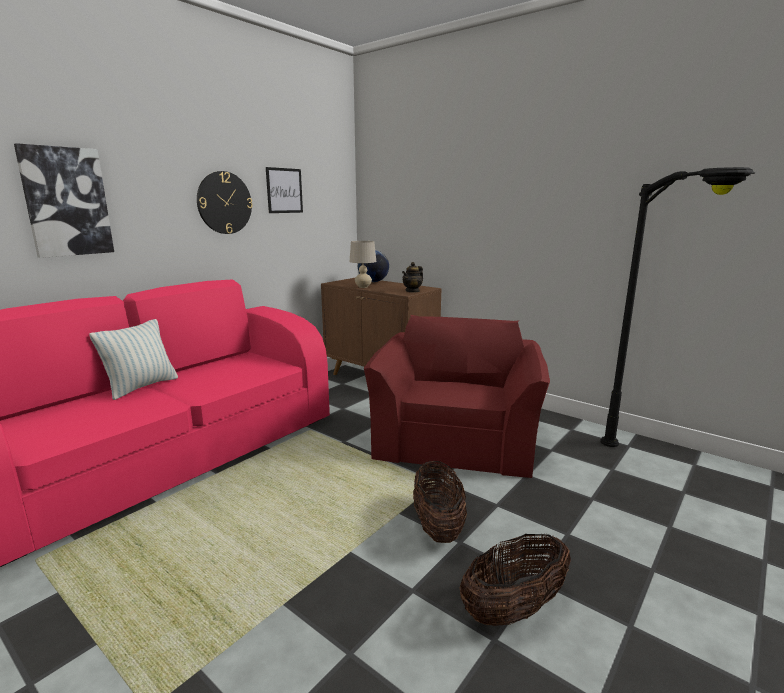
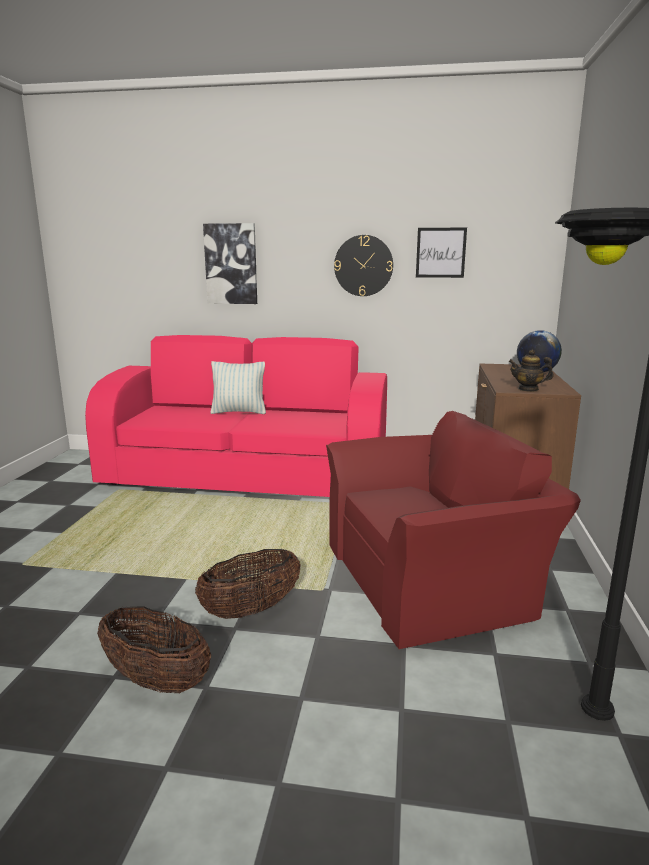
camera: 60 degrees right, 0 degrees up
(363, 287) = (499, 374): beige table lamp -> none

